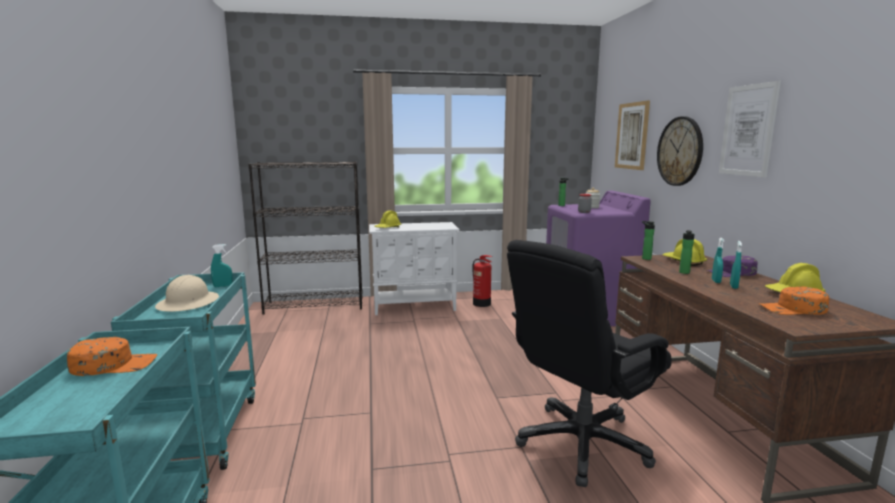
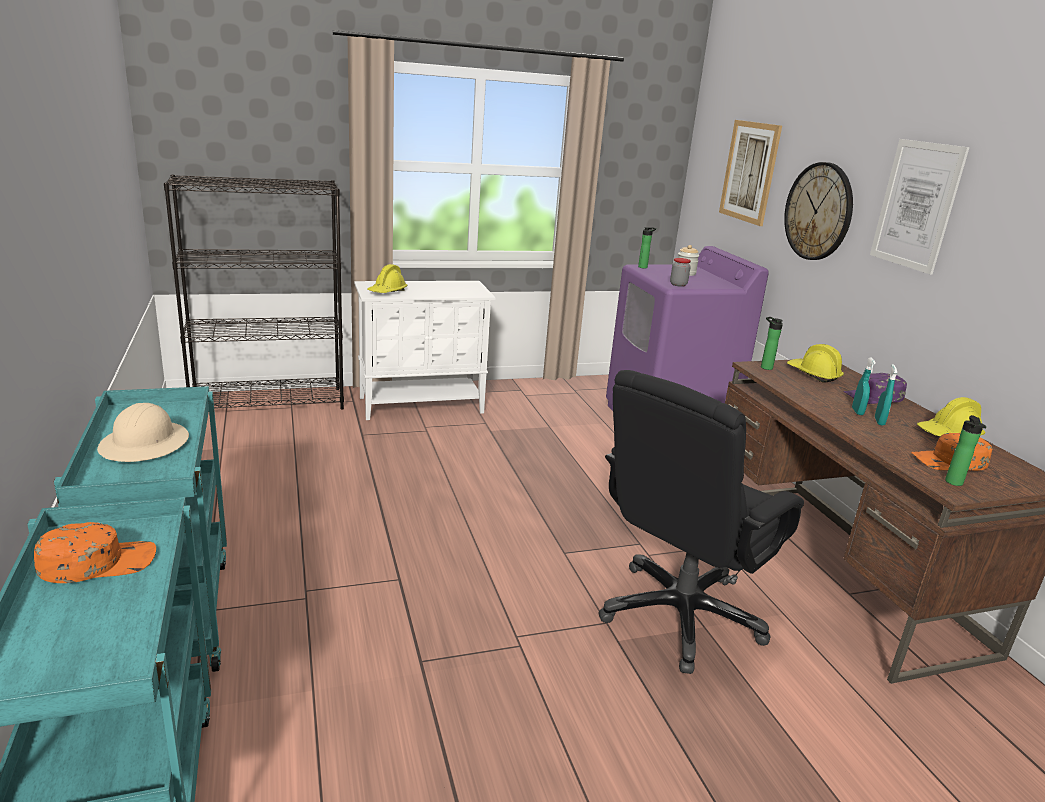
camera: 10 degrees left, 10 degrees up
(223, 286) = (180, 409): turquoise spray bottle -> none
(482, 304) = (519, 402): fire extinguisher -> none
(684, 273) = (817, 396): bottle -> bottle (954, 483)

